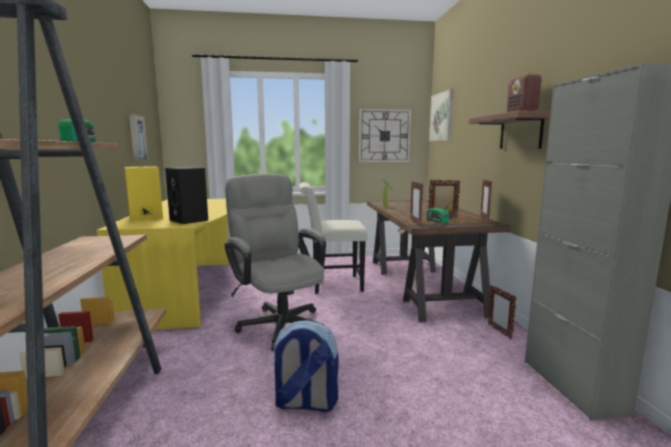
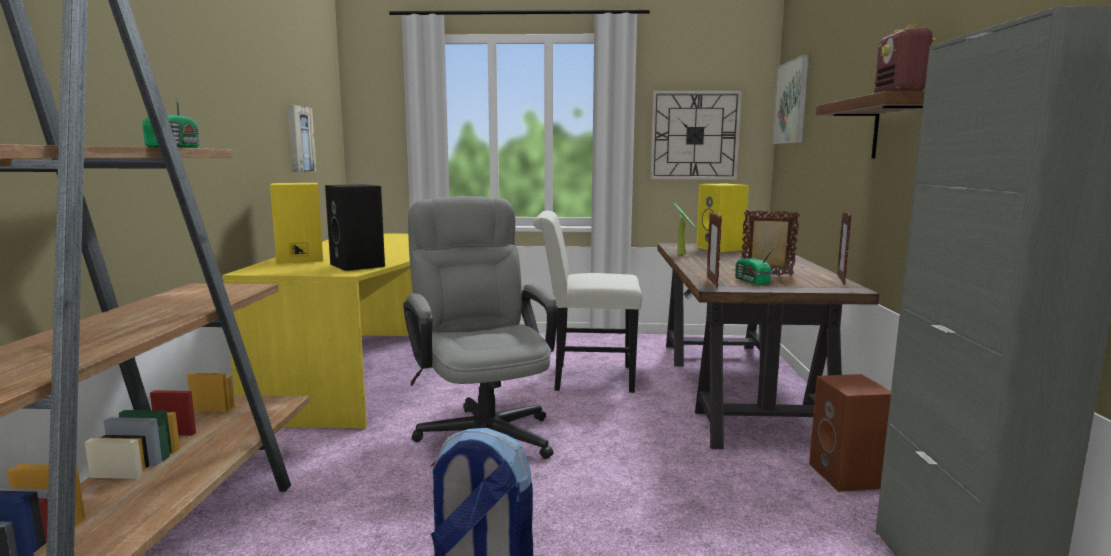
camera: 10 degrees right, 0 degrees up
(406, 203) = (721, 248): none -> yellow speaker
(499, 331) = (848, 476): picture frame -> brown speaker

